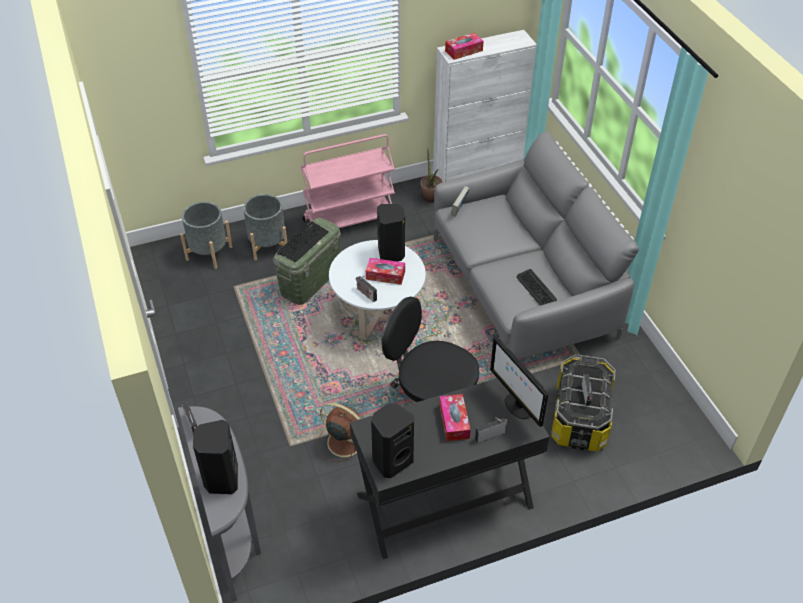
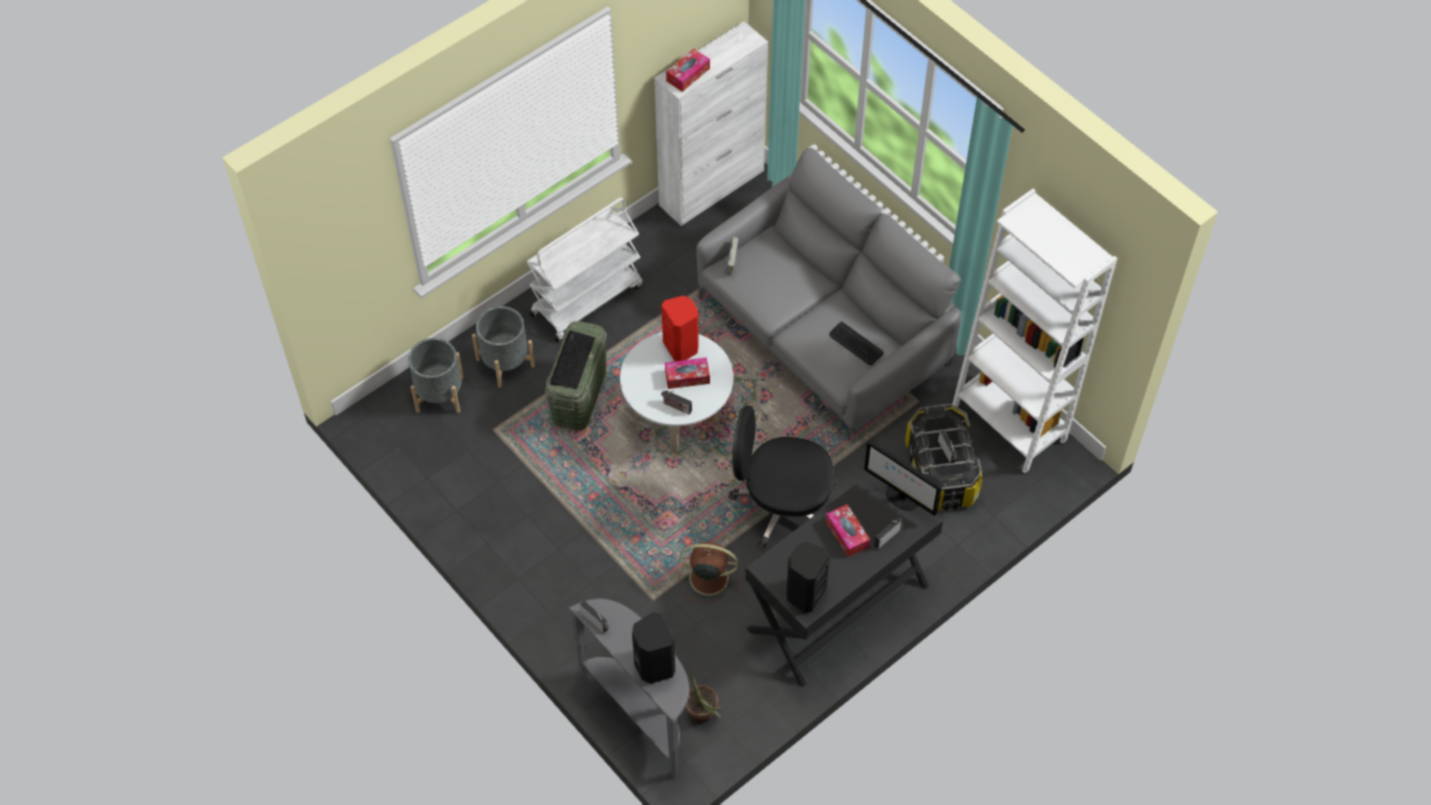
camera: 20 degrees left, 10 degrees up
(349, 220) = (587, 299): pink cart -> white cart
(391, 254) = (682, 347): black speaker -> red speaker
(431, 200) = (672, 241): potted plant -> potted plant (704, 716)
(655, 396) = (1008, 423): none -> white bookcase

